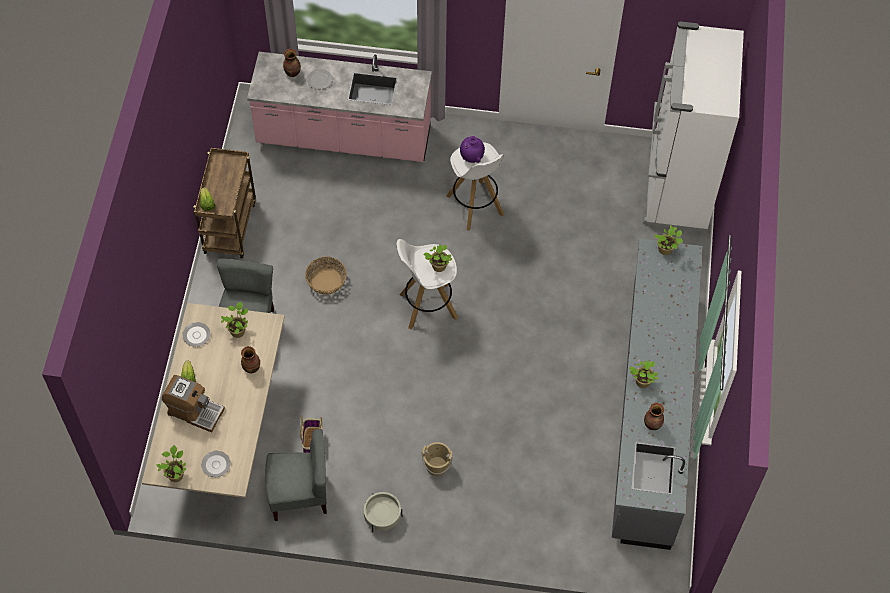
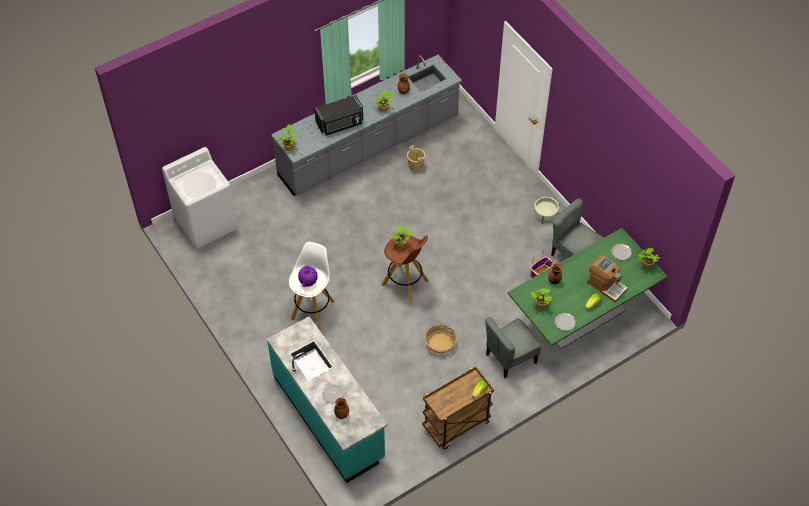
camera: 130 degrees left, 5 degrees down
(195, 411) = (606, 285): coffee machine -> coffee machine turned 150 degrees clockwise
(224, 432) = (581, 316): beige dining table -> green dining table
(344, 138) = (329, 417): pink counter -> turquoise counter
(427, 306) = (405, 283): white stool -> brown stool
(437, 466) = (494, 211): beige bucket -> beige bucket (416, 166)
(658, 321) = (340, 124): none -> black microwave
(675, 188) = (206, 223): white fridge -> white washing machine

